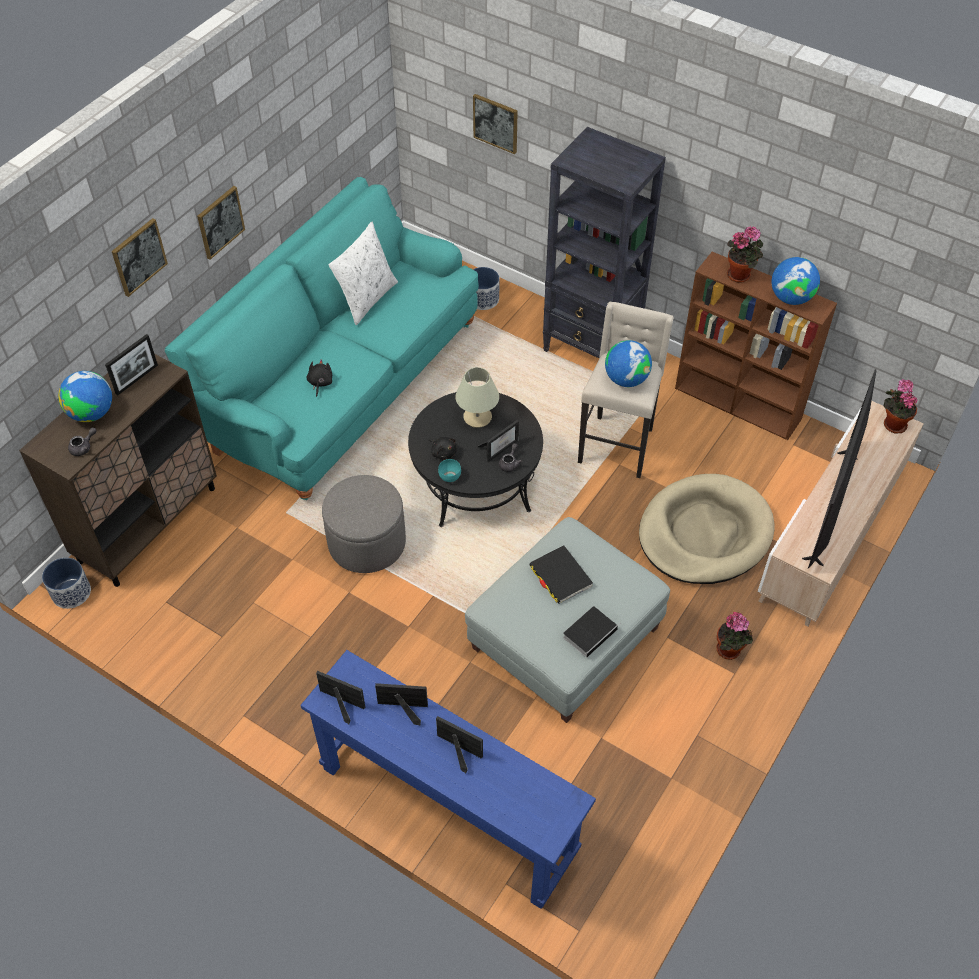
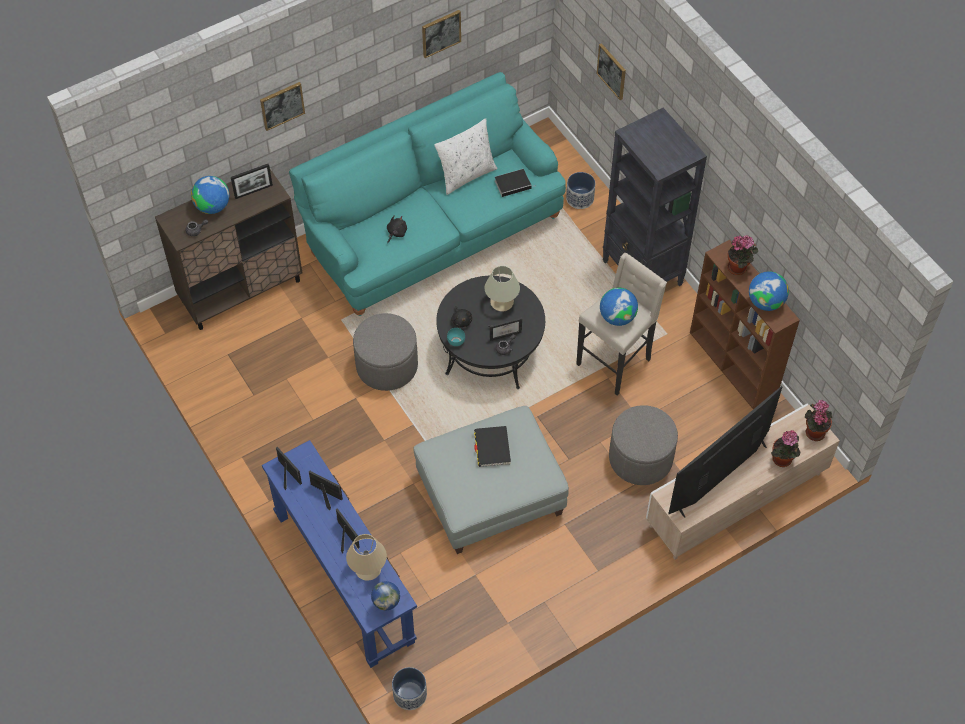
camera: 25 degrees right, 5 degrees up
(71, 593) = (168, 322): planter -> planter (409, 694)
(220, 222) = (359, 90): picture -> picture (441, 33)
(508, 778) = (368, 568): none -> beige table lamp
(560, 816) = (387, 606): none -> globe
(590, 632) = (490, 496): book -> book (513, 184)
(704, 533) = (640, 458): beige dog bed -> grey ottoman
(730, 651) = (604, 553): potted plant -> potted plant (782, 460)

